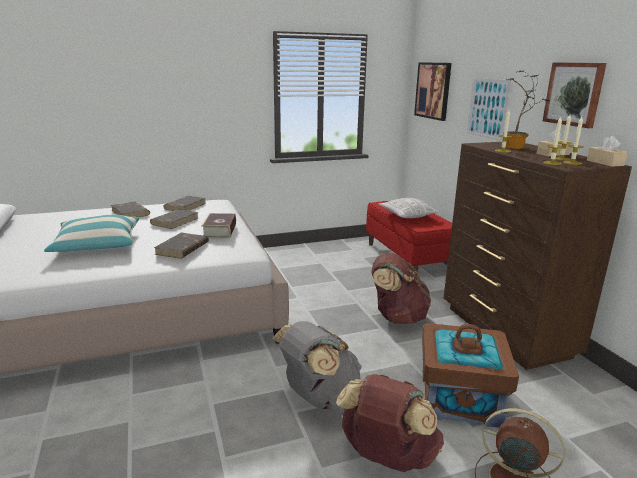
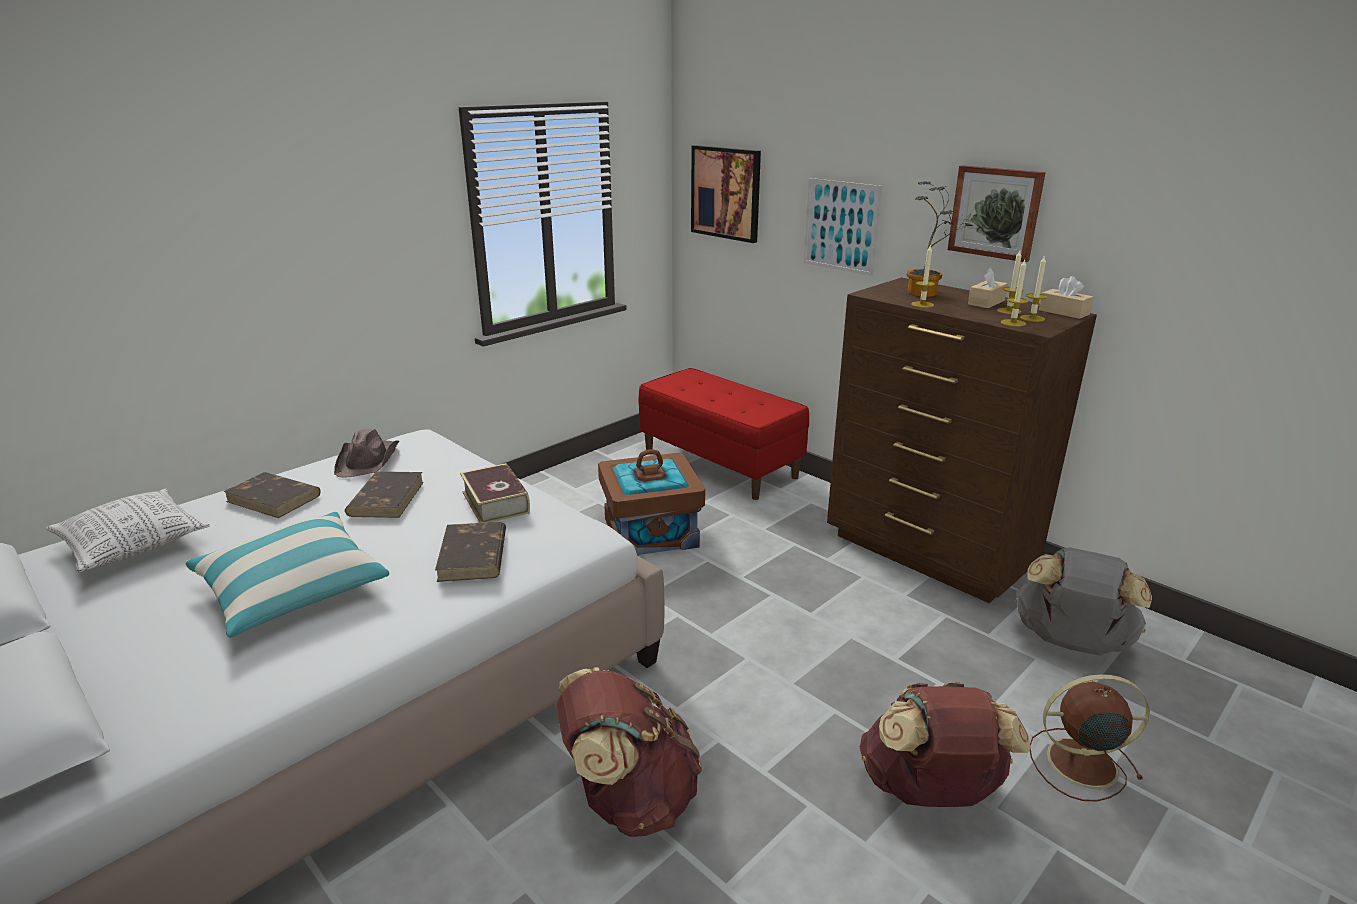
camera: 25 degrees left, 5 degrees up
(185, 206) = (368, 460): brown book -> brown hat
(319, 398) = (779, 737): grey backpack -> grey backpack (1070, 643)
(397, 317) = (781, 569): brown backpack -> brown backpack (629, 799)
(407, 216) = (719, 399): pillow -> pillow (133, 545)
(460, 397) = (947, 670): brown storage box -> brown storage box (650, 532)

